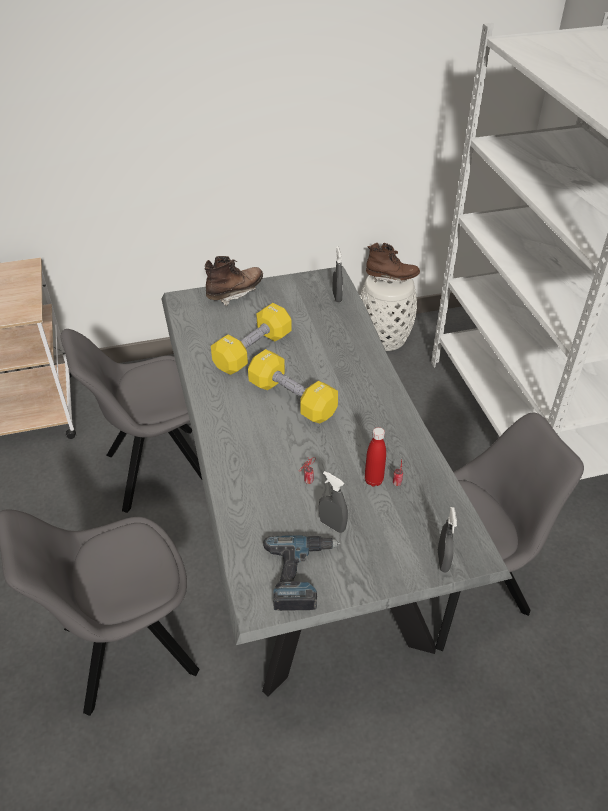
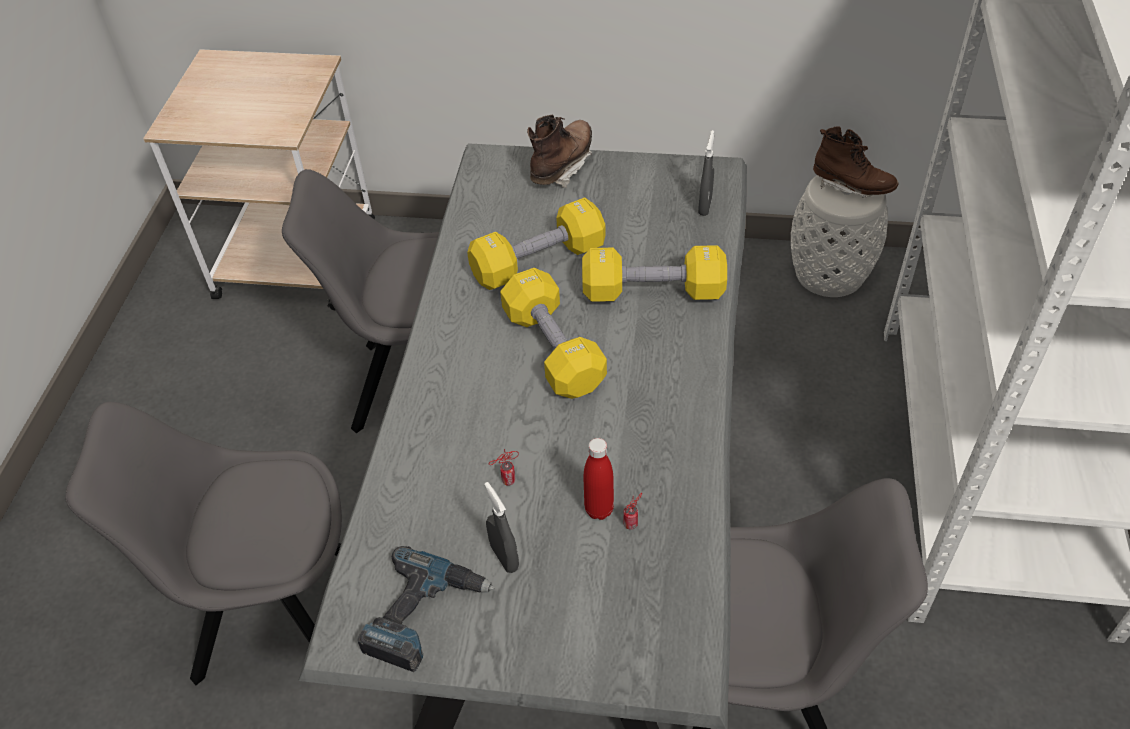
camera: 25 degrees right, 5 degrees up
(235, 293) = (562, 166): brown boot -> brown boot turned 45 degrees counterclockwise
(334, 351) = (653, 292): none -> yellow dumbbell
(443, 561) = (629, 666): grey spray bottle -> none

